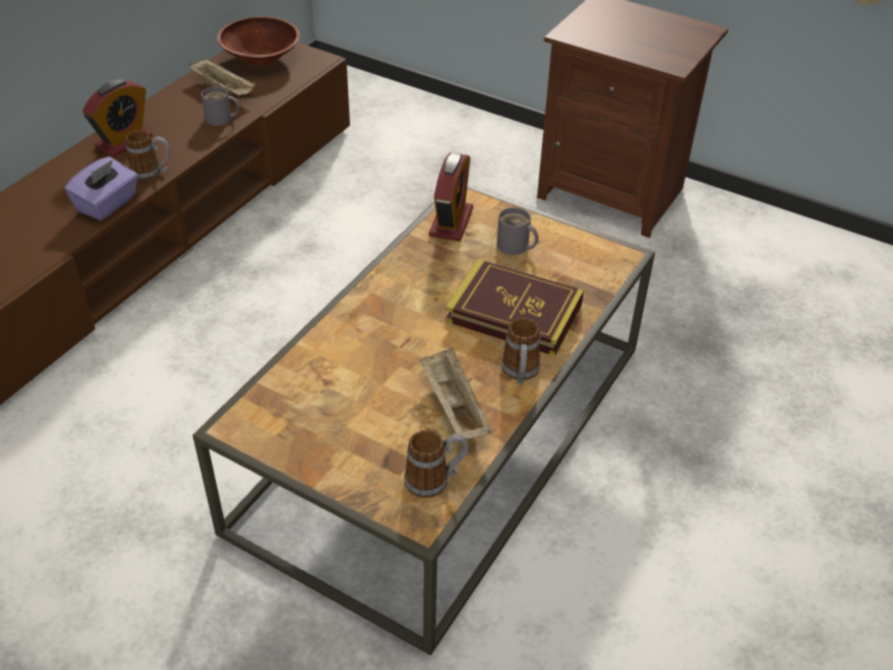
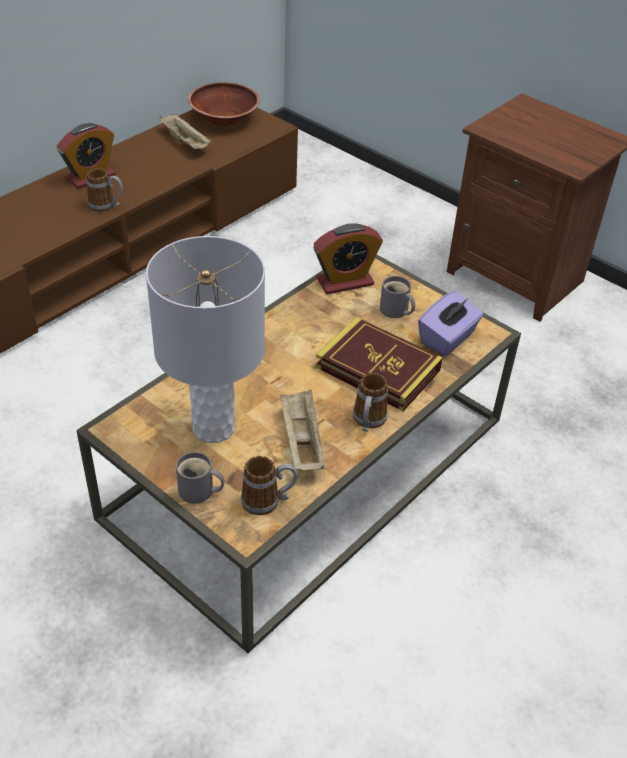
camera: 10 degrees right, 0 degrees up
(108, 204) = (63, 228): purple tissue box -> purple tissue box (448, 338)
(221, 119) = (176, 168): grey mug -> grey mug (199, 492)
(351, 406) = (214, 427): none -> grey table lamp
(451, 222) = (345, 282): alarm clock -> alarm clock turned 45 degrees clockwise

